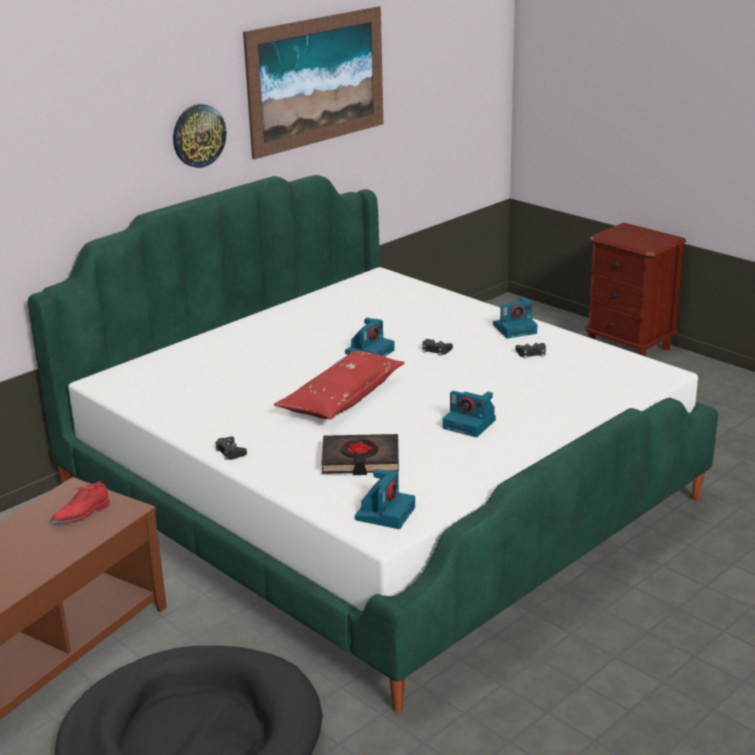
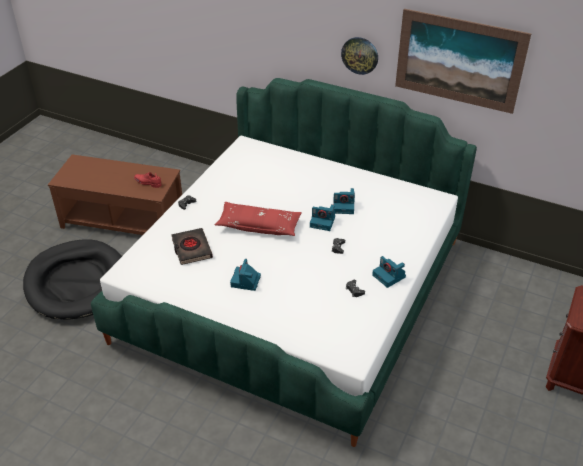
camera: 70 degrees right, 15 degrees up
(385, 512) = (141, 270): camera -> camera (344, 206)

